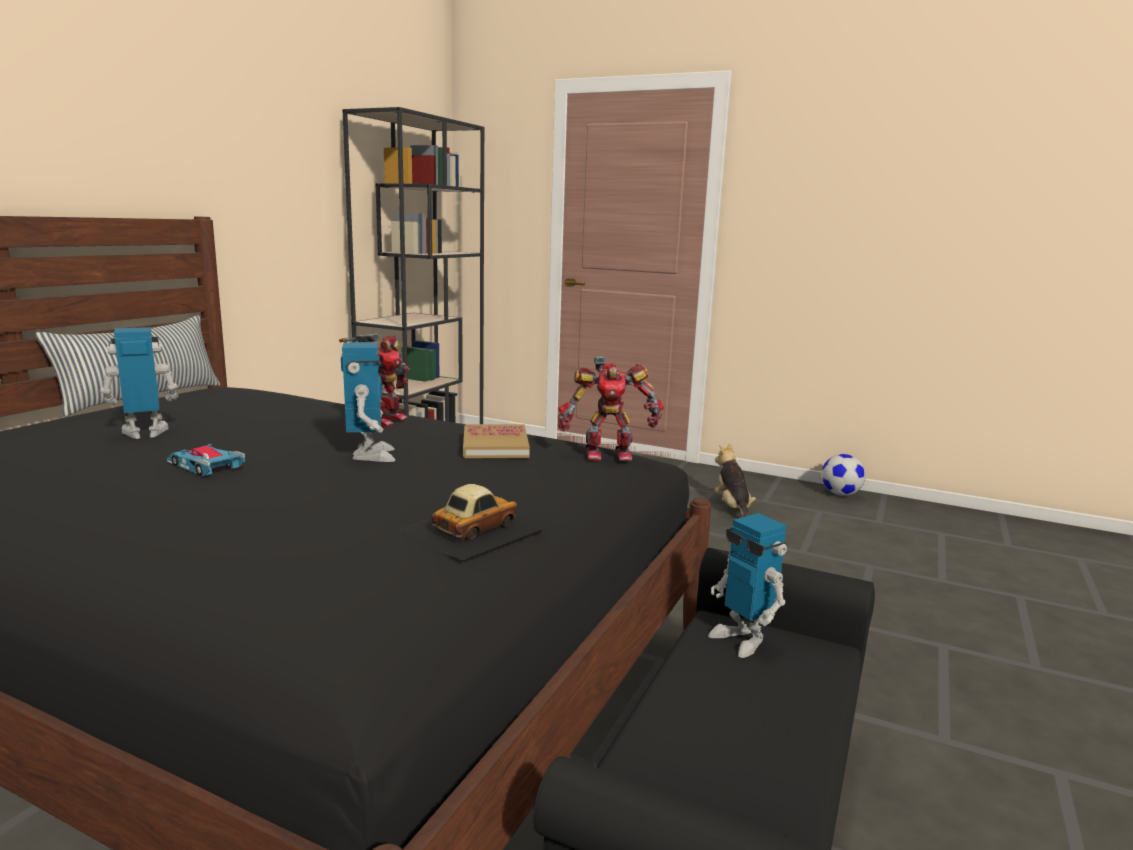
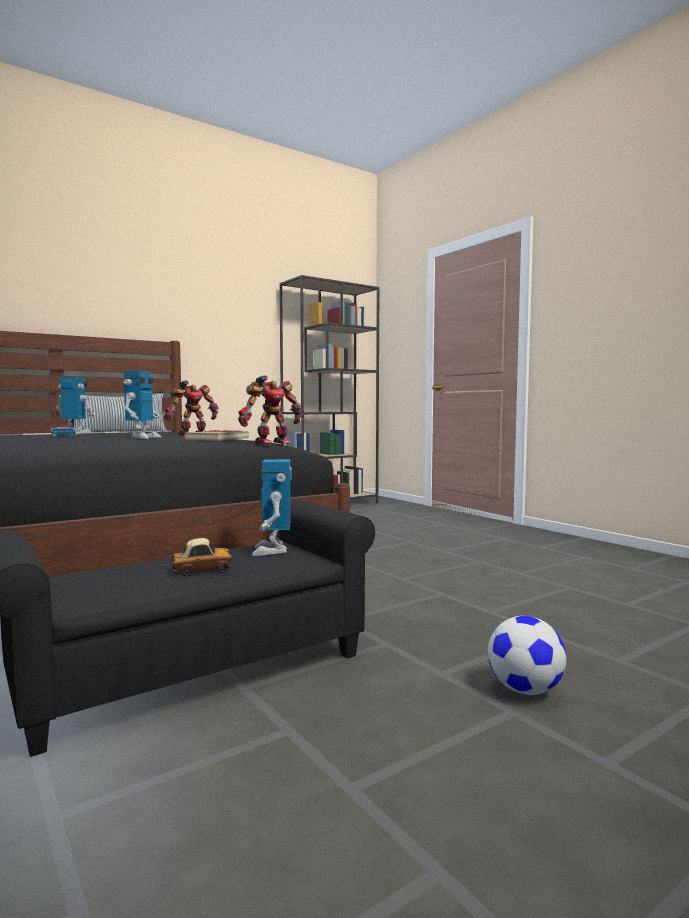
camera: 30 degrees right, 10 degrees down
(474, 528) = (105, 447): toy car -> toy car (202, 570)
(607, 454) = (271, 443): toy robot -> toy robot turned 60 degrees counterclockwise
(733, 508) = (504, 547): plush toy -> none
(840, 494) = (624, 551): football -> football (524, 690)

